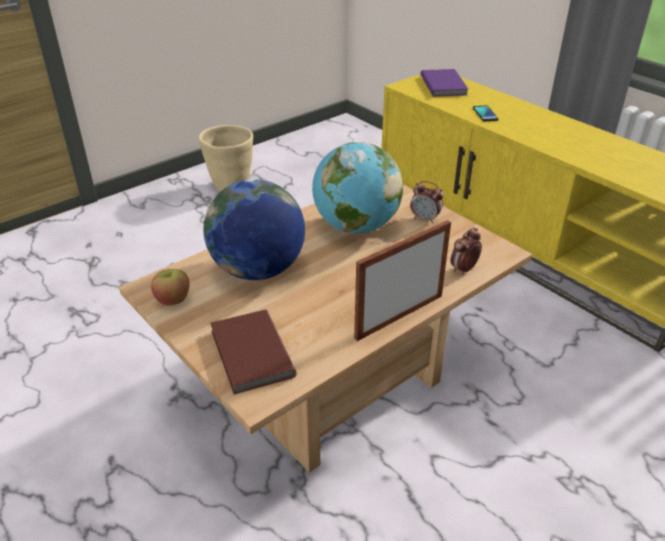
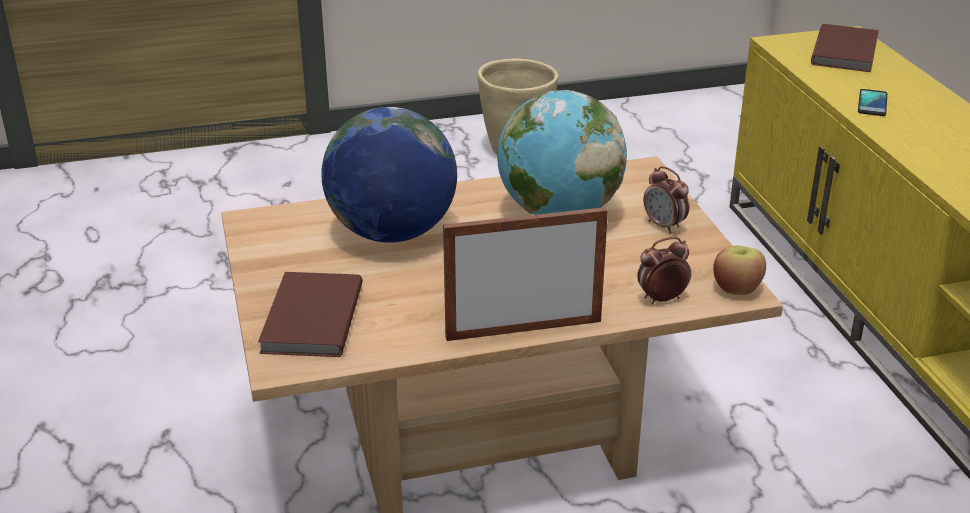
camera: 25 degrees right, 5 degrees down
(173, 299) = (269, 239): apple -> apple (736, 288)
(444, 85) = (847, 51): purple book -> brown book

